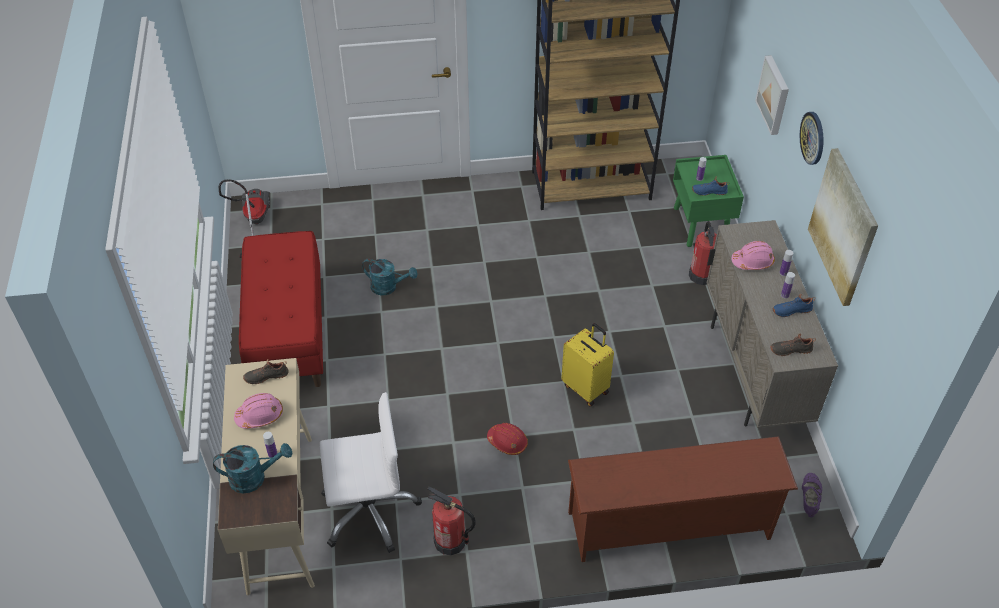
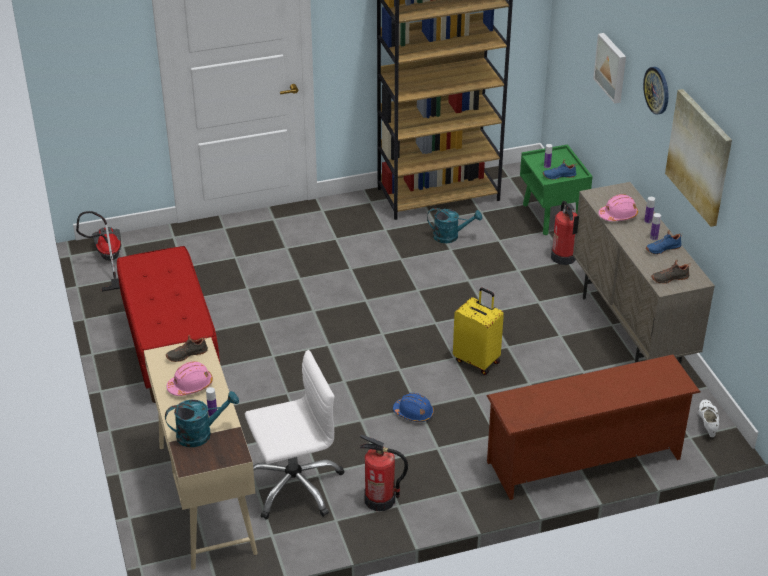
camera: 10 degrees left, 10 degrees down
(388, 287) = (261, 300): turquoise watering can -> turquoise watering can (451, 236)
(507, 442) = (413, 413): red hard hat -> blue hard hat
(809, 500) = (707, 424): purple shoe -> white shoe

